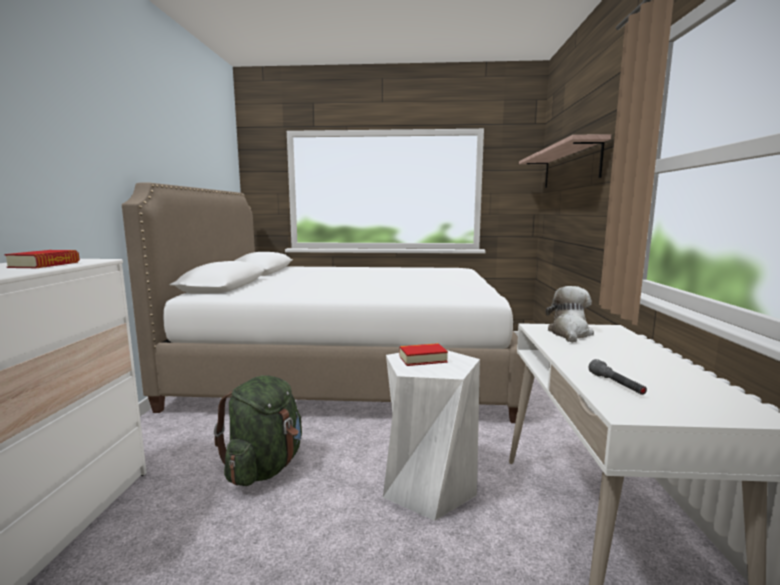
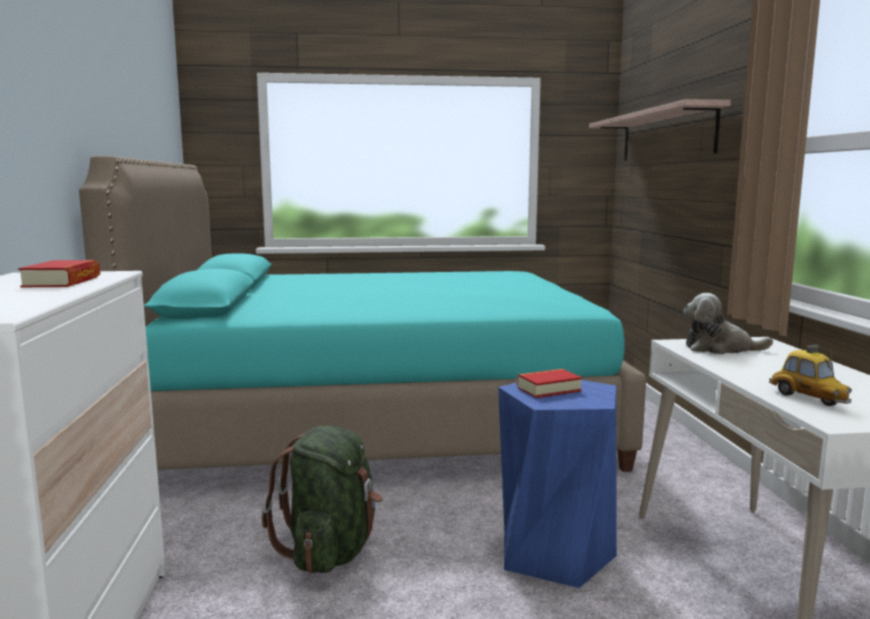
camera: 10 degrees left, 0 degrees up
(350, 370) = (379, 420): white bed -> turquoise bed
(428, 487) = (554, 552): white stool -> blue stool
(569, 333) = (719, 349): plush toy -> plush toy turned 90 degrees counterclockwise
(616, 385) = (808, 398): grey flashlight -> toy car

